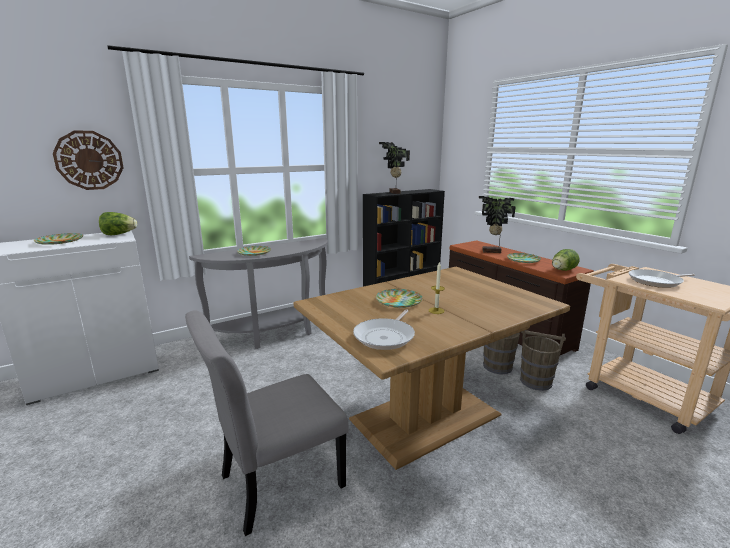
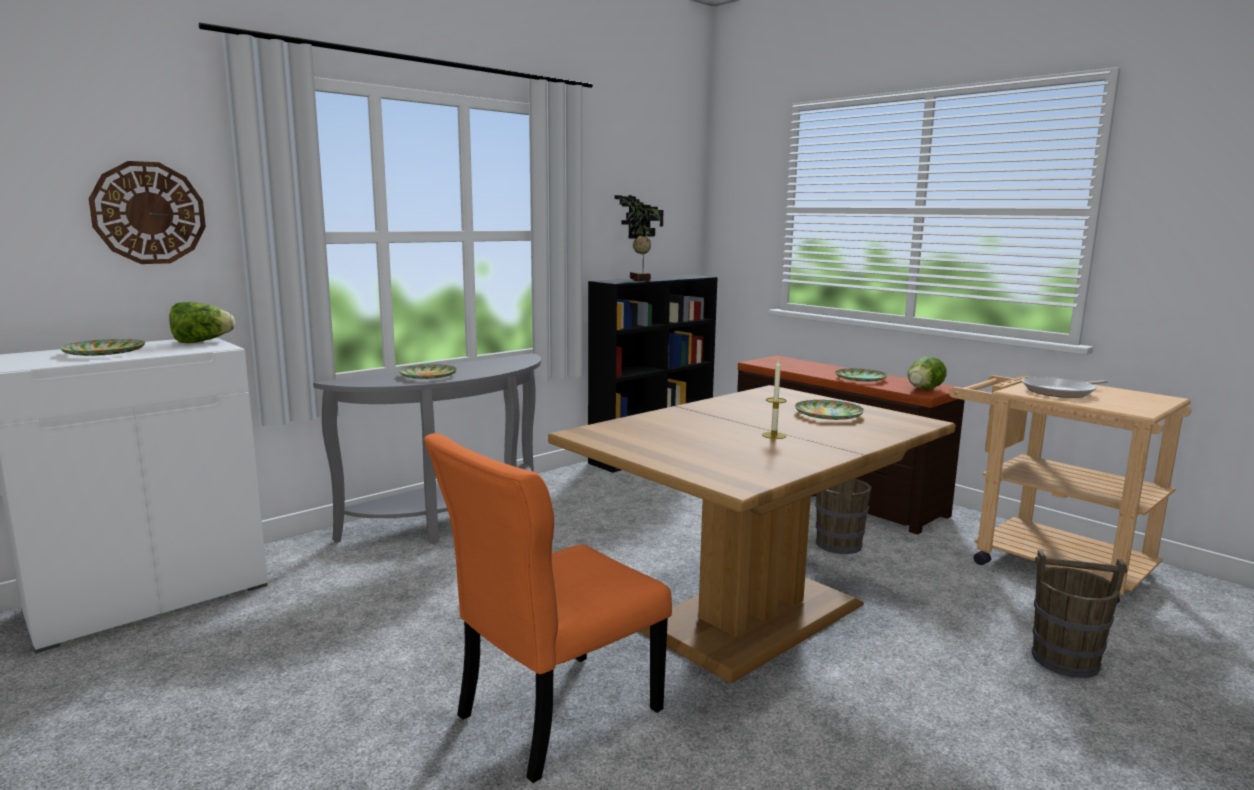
camera: 10 degrees left, 5 degrees down
(276, 482) = (552, 716): grey chair -> orange chair
(386, 336) = (721, 465): frying pan -> none
(399, 301) = (712, 427): plate -> plate (829, 414)
(492, 252) = (808, 369): potted plant -> none
(536, 382) = (901, 560): brown bucket -> brown bucket (1066, 660)

